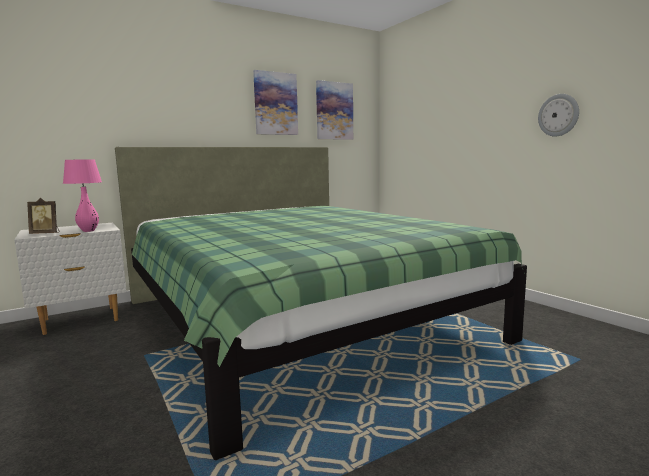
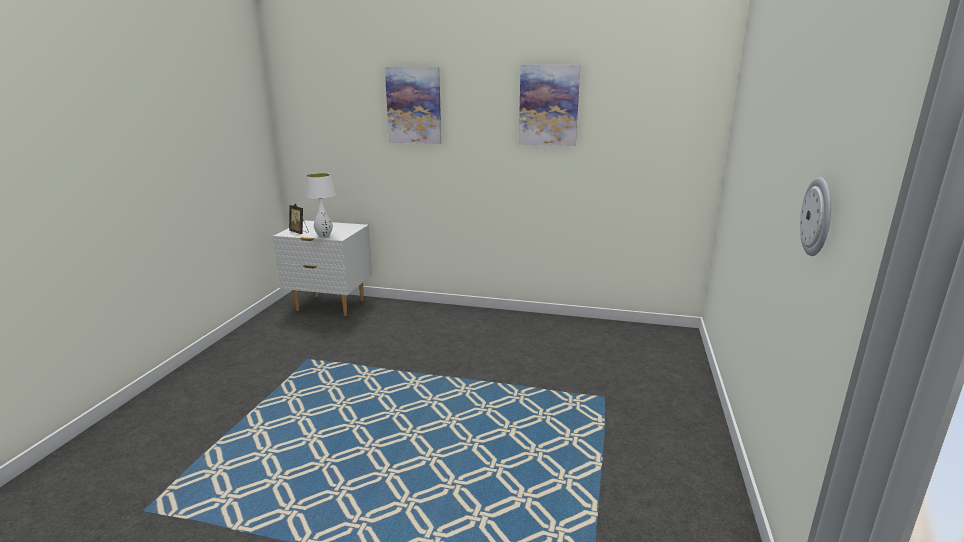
camera: 45 degrees right, 10 degrees up
(88, 231) = (324, 236): pink table lamp -> white table lamp
(297, 319) = (447, 378): green bed -> none
(334, 111) = (641, 112): picture -> picture (414, 105)

